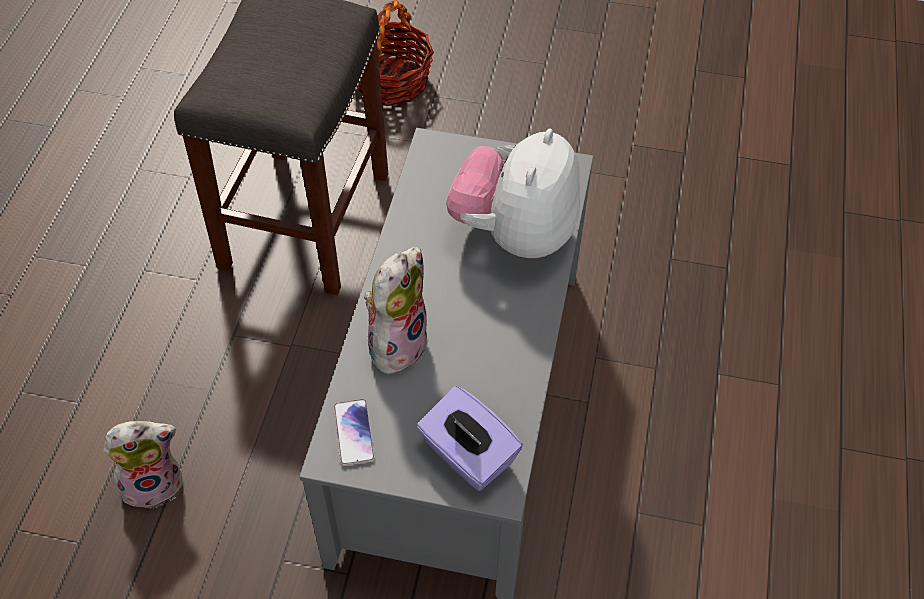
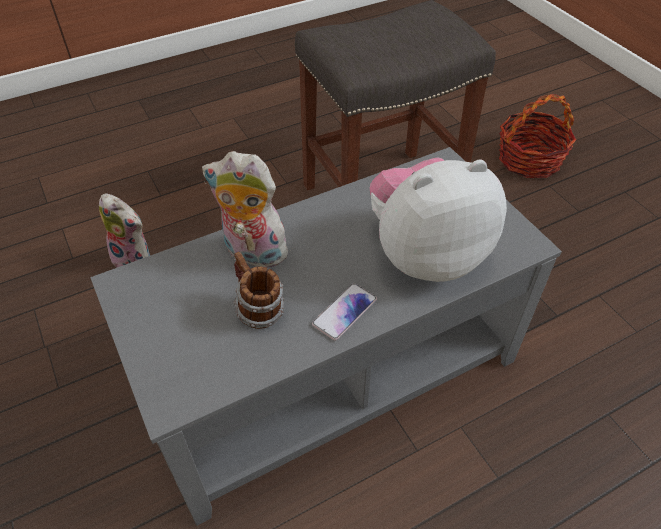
camera: 50 degrees right, 5 degrees down
(353, 433) = (151, 281): phone -> phone (344, 312)
(396, 343) = (252, 254): plush toy -> plush toy turned 150 degrees counterclockwise
(463, 377) = (258, 310): none -> mug
(468, 455) = (186, 361): purple tissue box -> none

